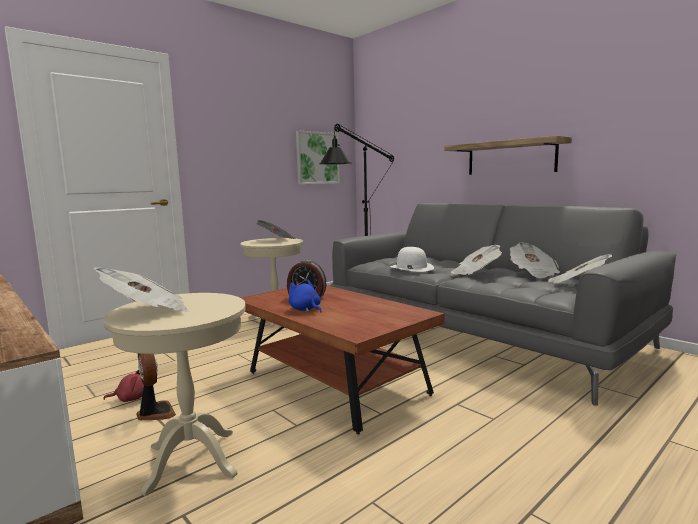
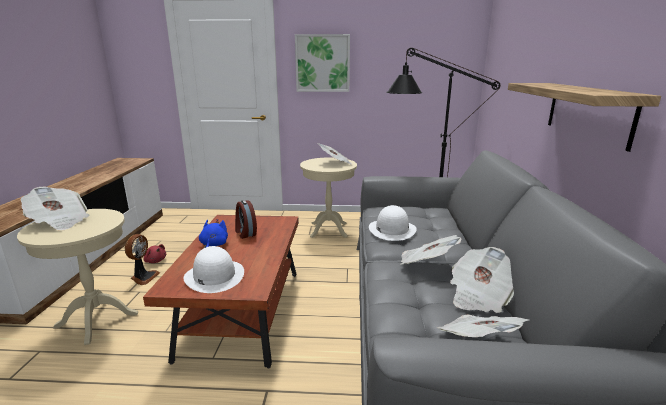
camera: 45 degrees right, 10 degrees up
(317, 158) = (425, 78): picture -> picture (322, 63)
(370, 318) = (214, 276): none -> white hat

